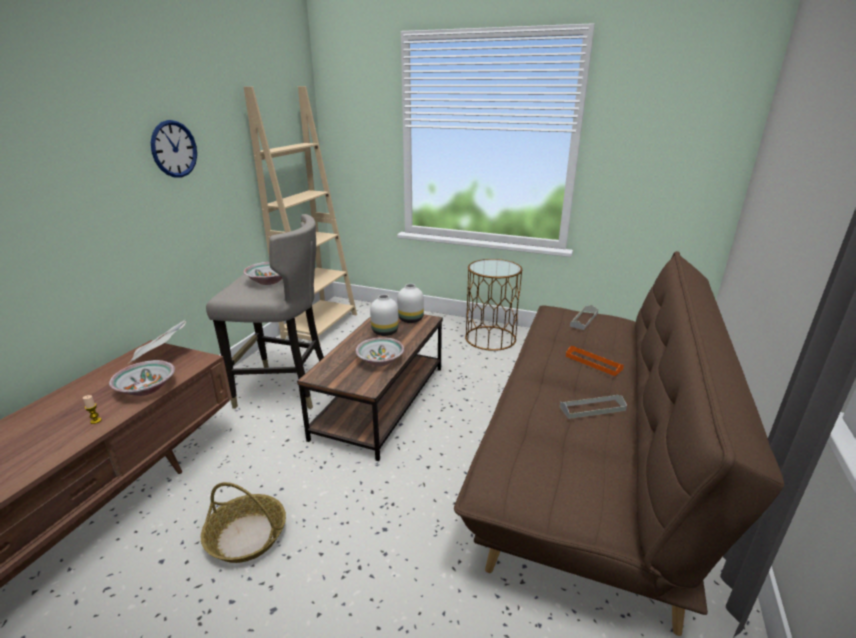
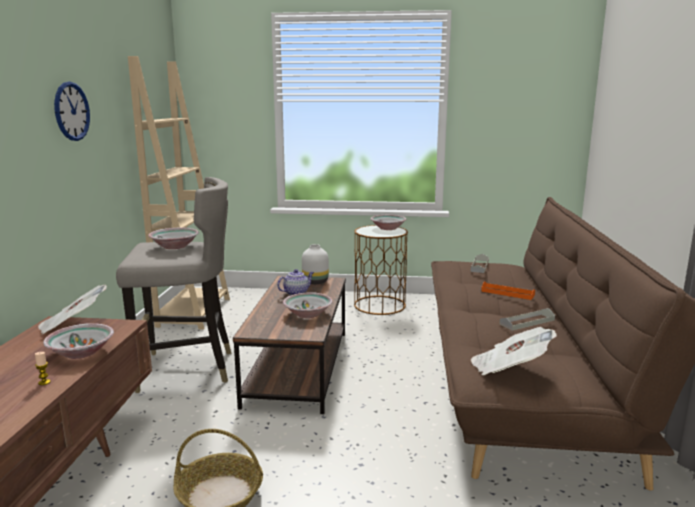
camera: 15 degrees left, 10 degrees down
(385, 331) = (296, 293): white vase -> teapot
(503, 264) = (388, 228): none -> bowl
(532, 477) = (509, 369): none -> newspaper

